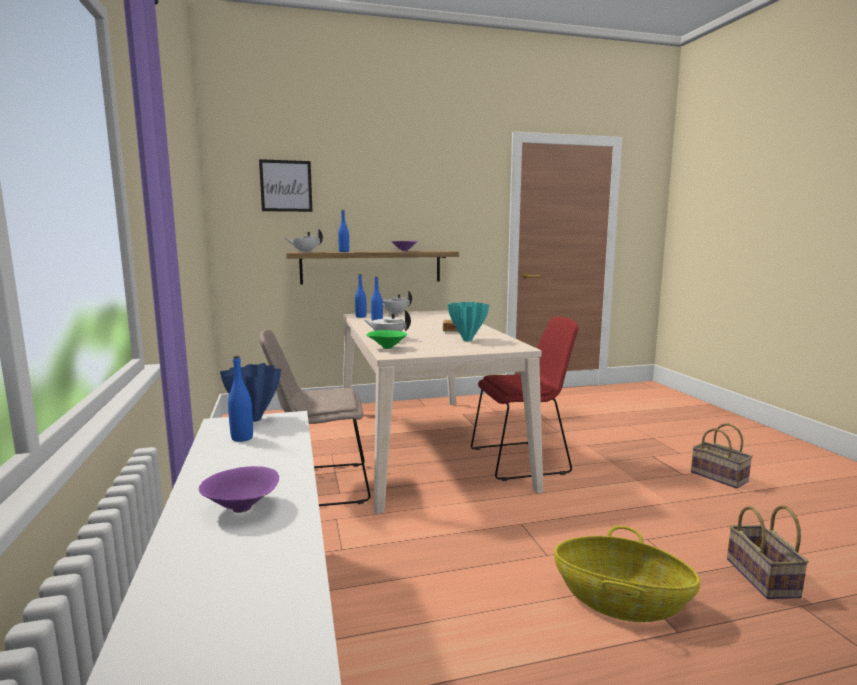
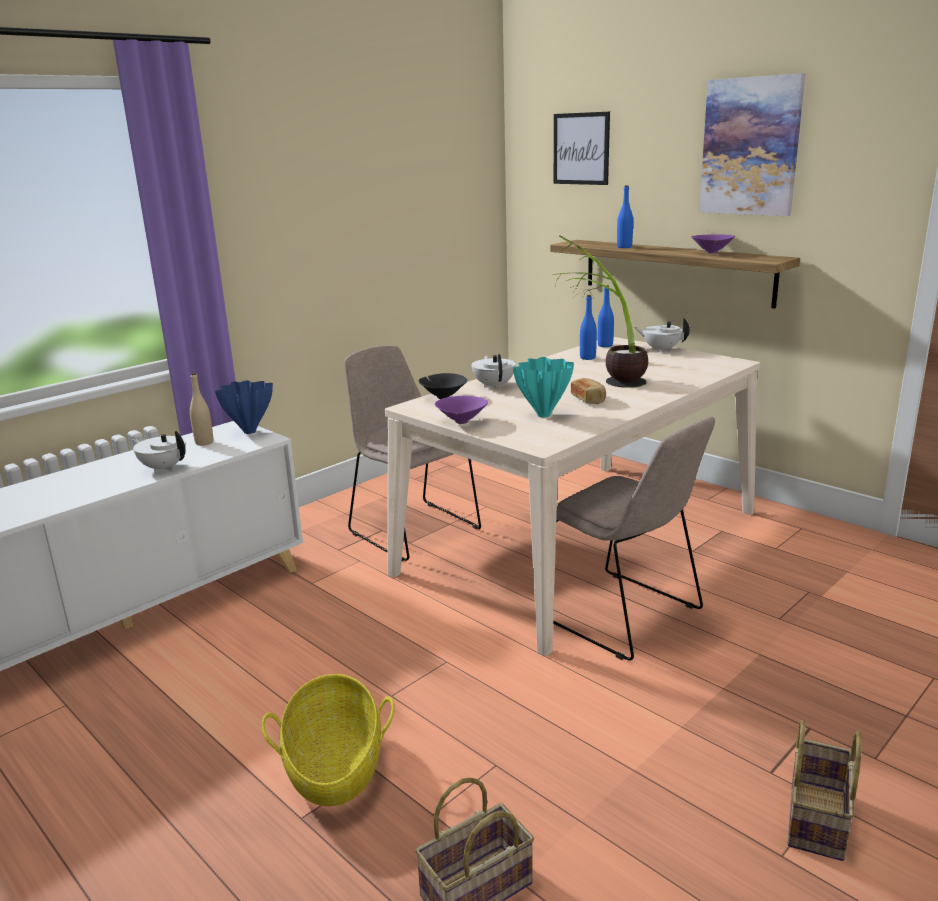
camera: 60 degrees right, 10 degrees up
(242, 438) = (204, 442): blue bottle -> beige bottle
(242, 509) = (77, 485): purple bowl -> purple bowl (461, 422)
(305, 252) = (581, 243): white teapot -> white teapot (163, 468)
(386, 348) = (442, 397): green bowl -> black bowl
(415, 188) = (750, 147): none -> picture
(422, 325) = (604, 378): none -> potted plant
(522, 460) = (624, 616): red chair -> beige chair

